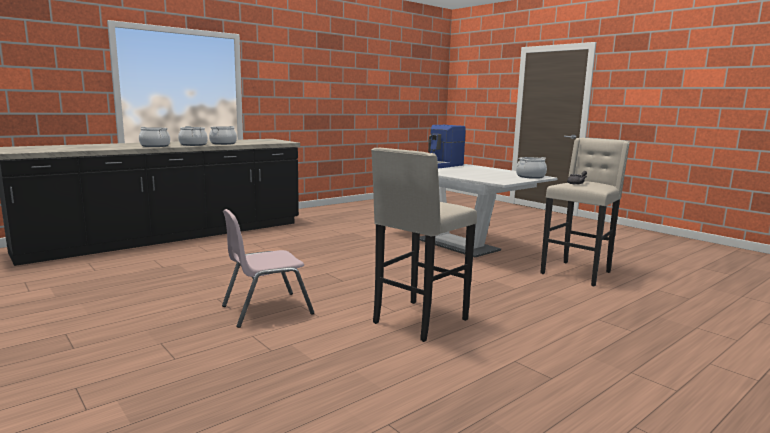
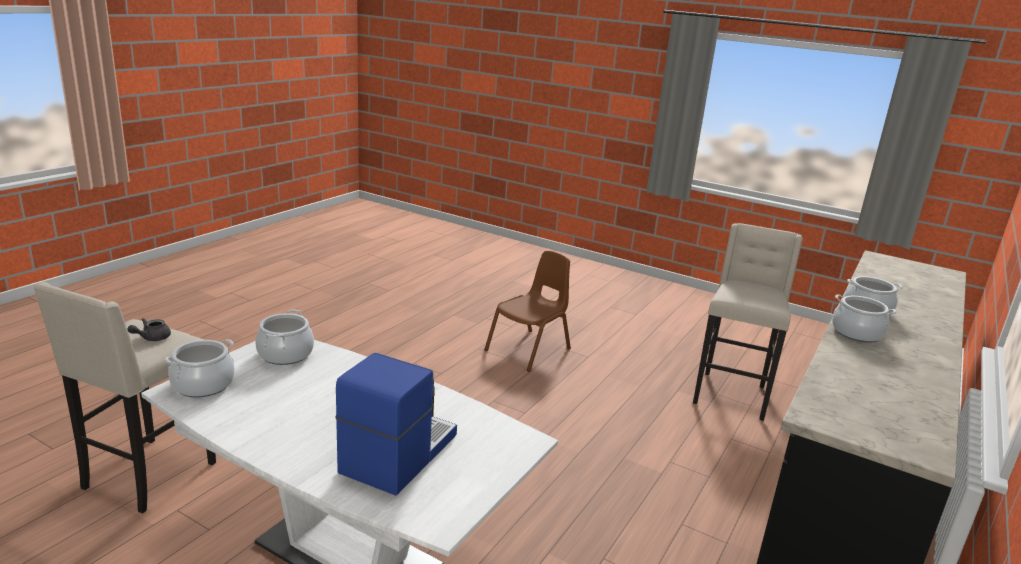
camera: 160 degrees right, 10 degrees up
(223, 143) = (851, 356): cooking pot -> cooking pot (286, 354)
(266, 310) = (529, 350): pink chair -> brown chair
(418, 322) = (387, 353): beige stool -> beige stool (731, 394)

